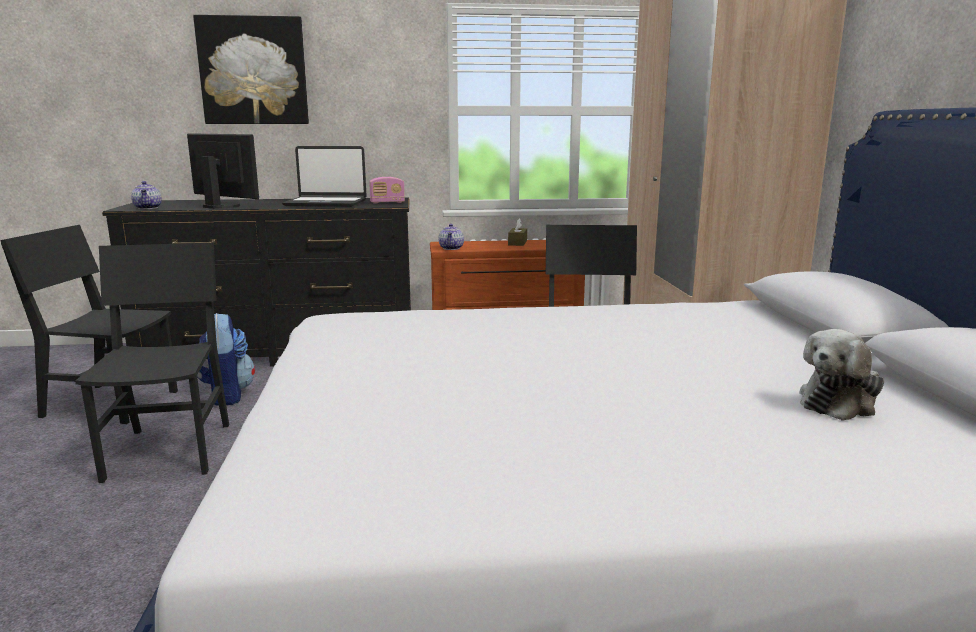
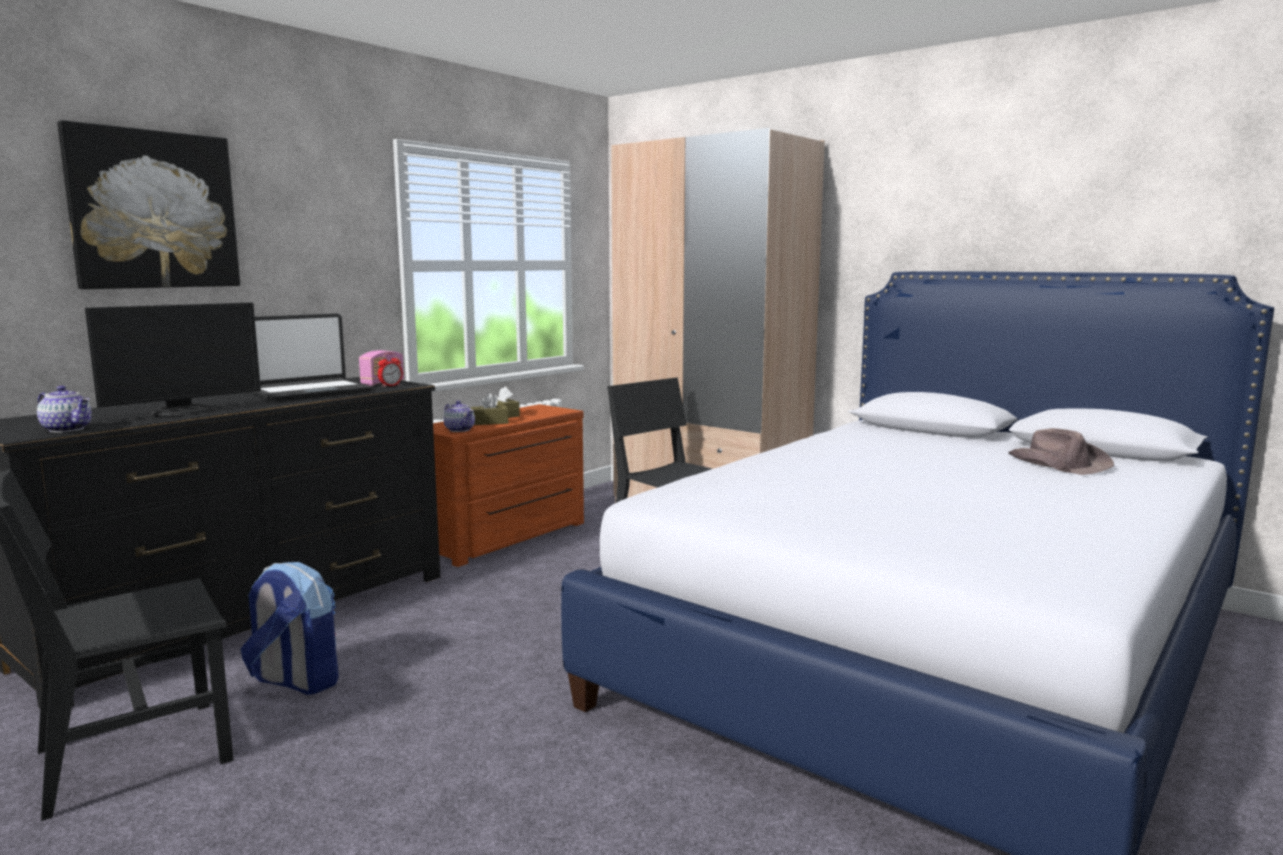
camera: 45 degrees left, 5 degrees down
(170, 451) = (379, 753): black chair -> none
(223, 206) = (183, 412): monitor -> monitor turned 150 degrees clockwise
(381, 204) = (390, 386): none -> alarm clock
(487, 246) = (489, 422): none -> brown tissue box
(840, 402) = (1058, 463): plush toy -> brown hat

